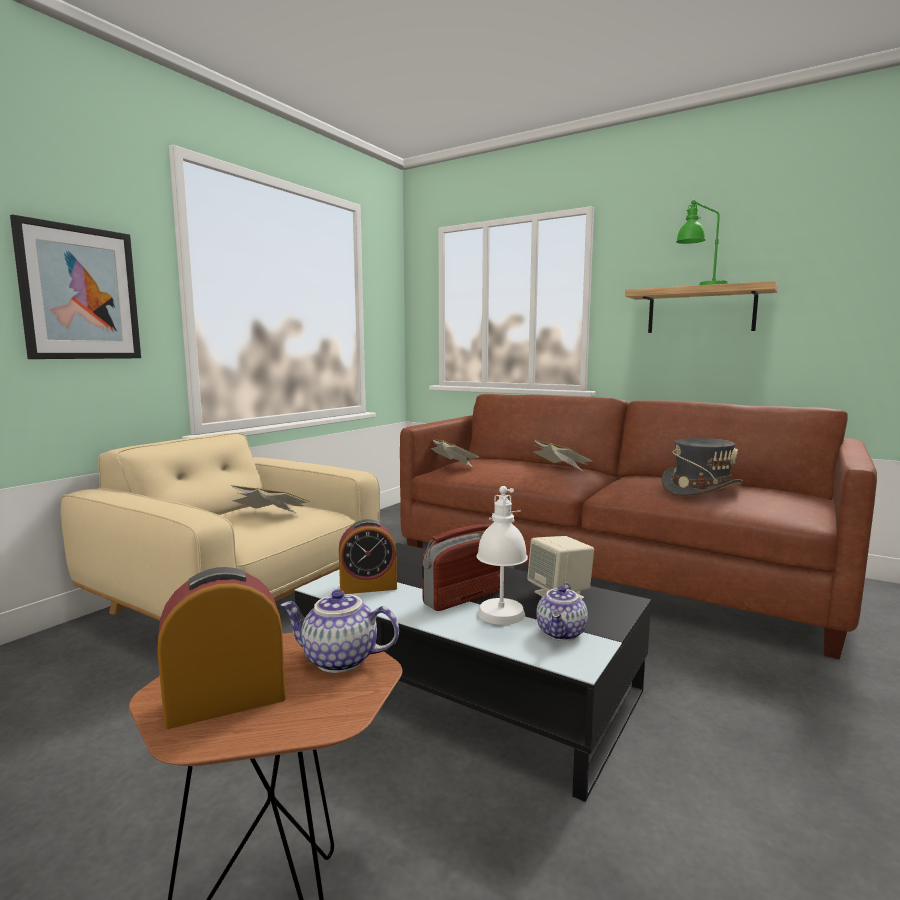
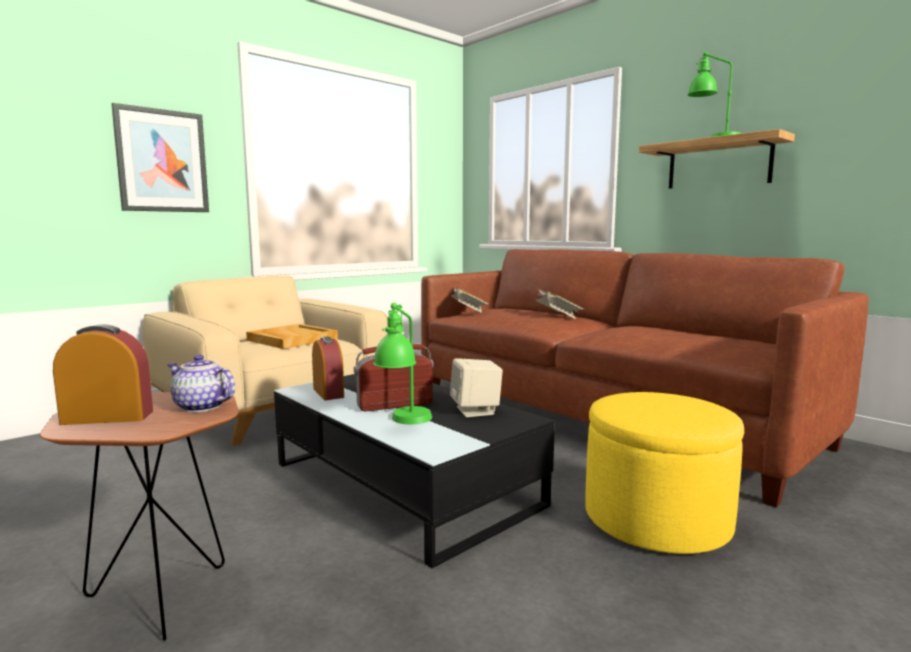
camera: 15 degrees right, 0 degrees up
(269, 514) = (291, 339): book -> beige tray
(368, 587) = (328, 393): alarm clock -> alarm clock turned 120 degrees counterclockwise
(502, 623) = (404, 423): white table lamp -> green table lamp
(562, 633) = (446, 433): teapot -> none
(700, 489) = (669, 336): grey hat -> none
(752, 691) = (656, 519): none -> yellow ottoman

